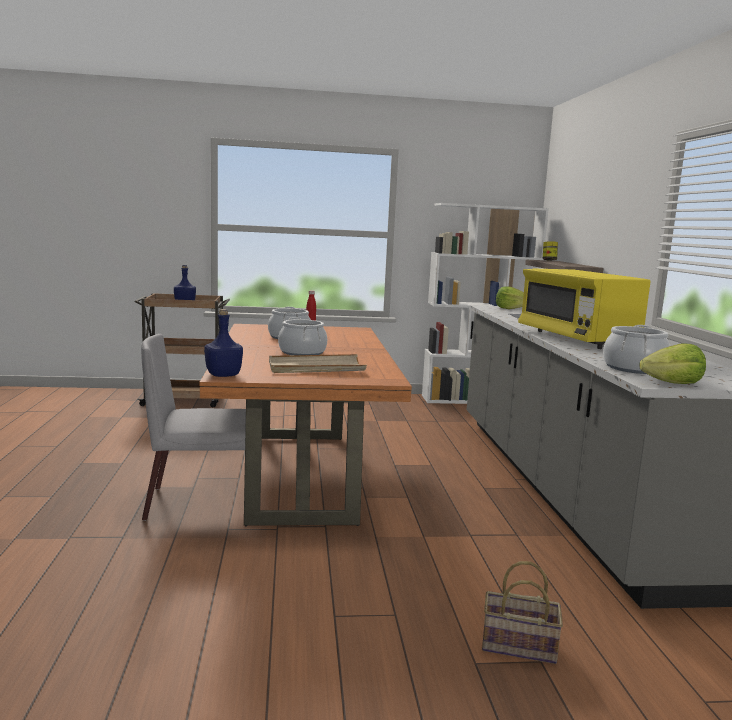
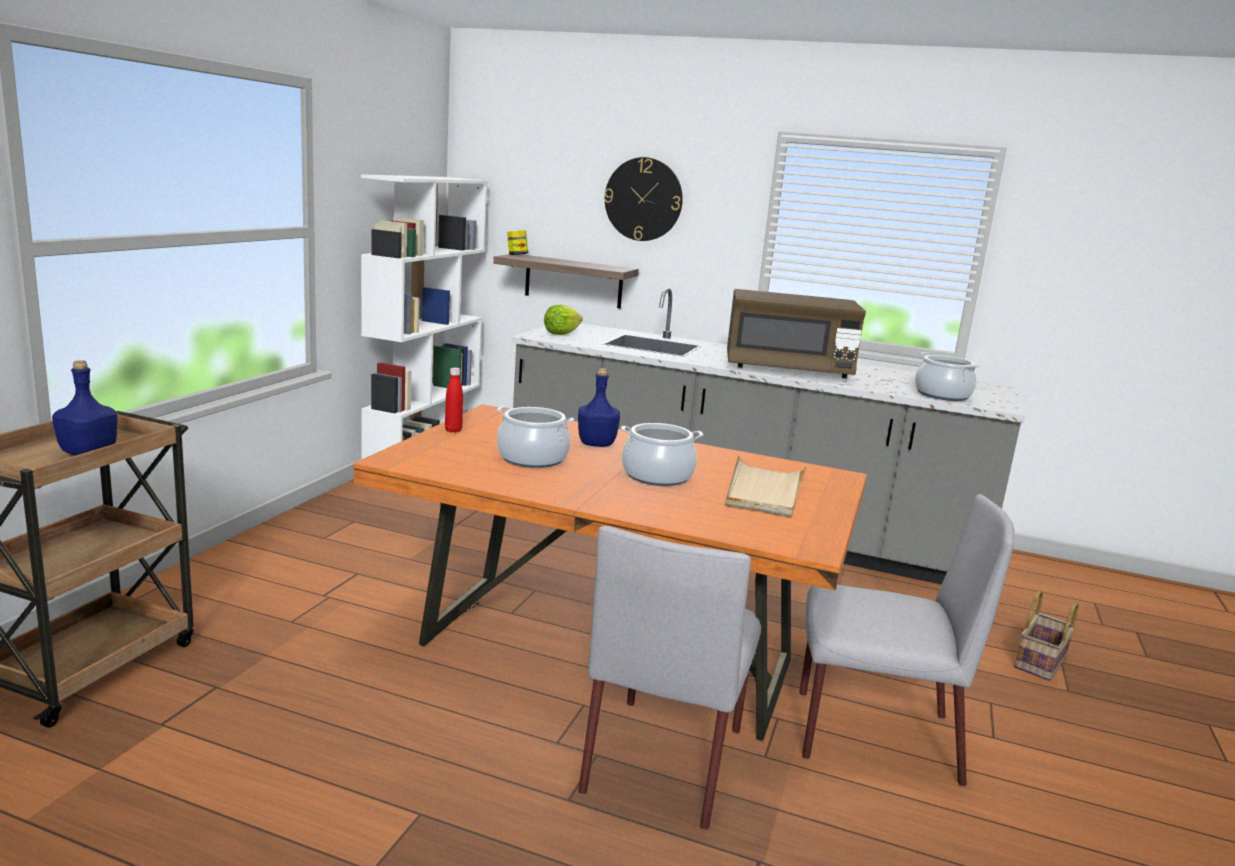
camera: 65 degrees left, 5 degrees up
(223, 375) = (801, 546): blue bottle -> blue bottle (595, 444)
(285, 562) = (872, 736): none -> grey chair
(576, 338) = (787, 369): yellow microwave -> brown microwave
(610, 209) = (643, 199): none -> wall clock
(673, 383) = (1002, 403): lettuce -> none

